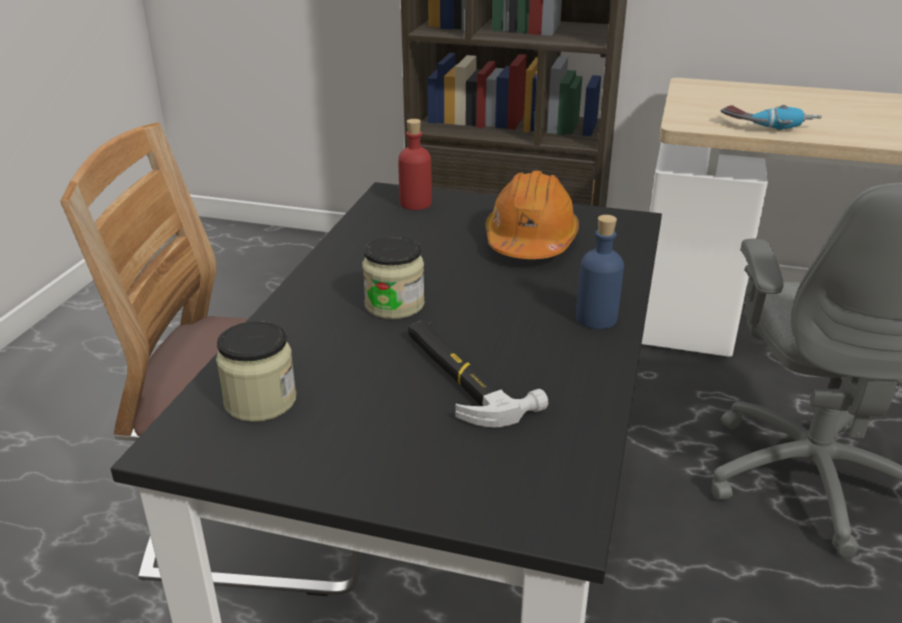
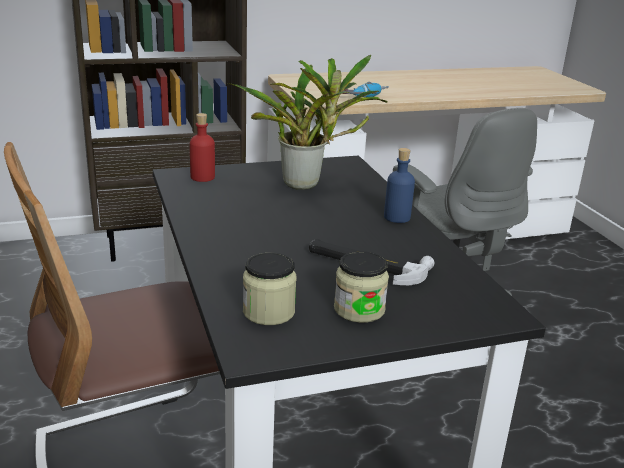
camera: 35 degrees left, 5 degrees down
(394, 304) = (274, 238): jar -> jar (359, 309)
(530, 241) = (306, 185): orange hard hat -> potted plant

